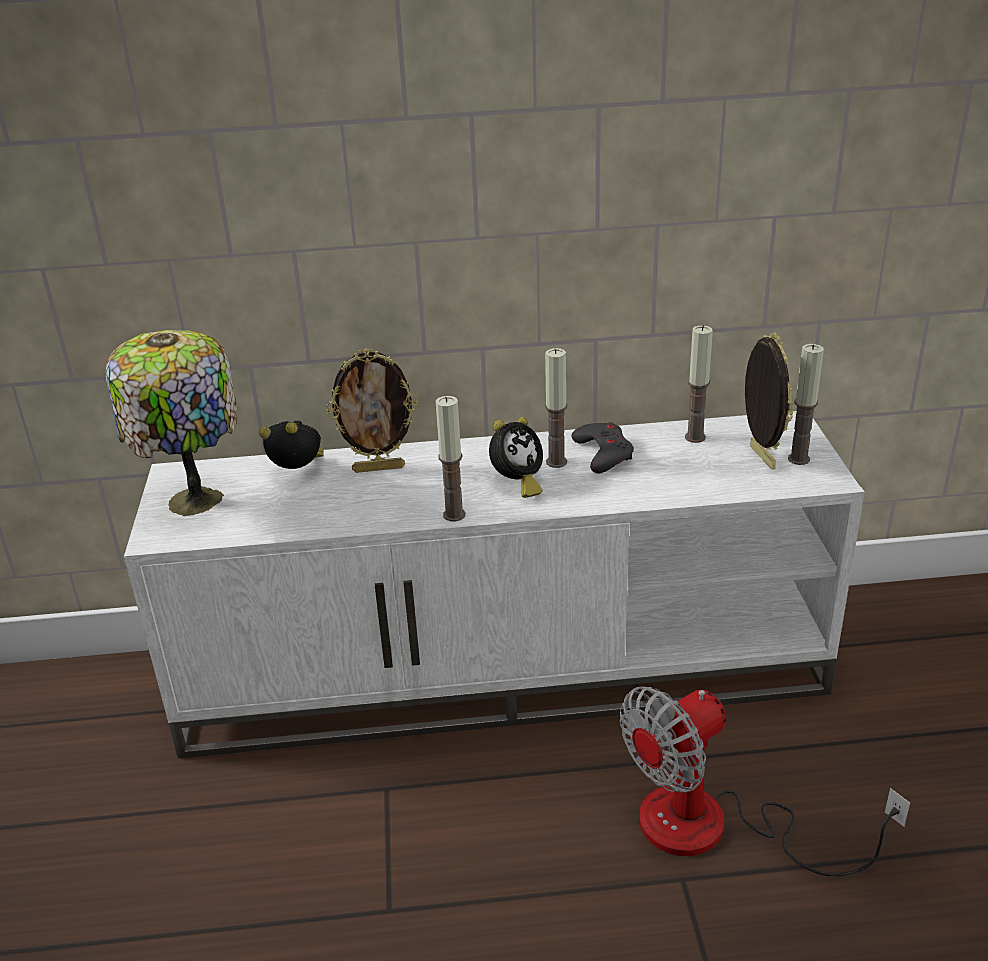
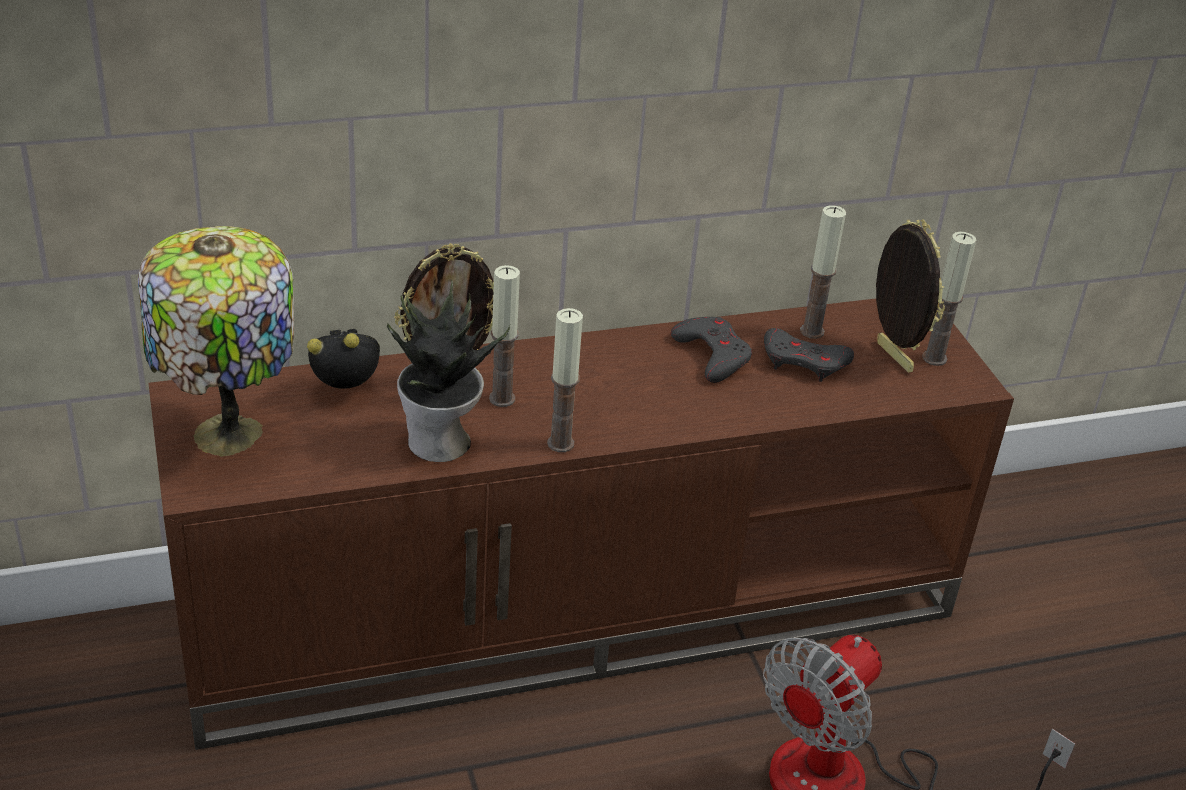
camera: 15 degrees left, 5 degrees up
(356, 512) = (440, 444): none -> potted plant
(505, 671) = (576, 610): white tv stand -> brown tv stand
(517, 484) = (623, 399): alarm clock -> none
(556, 462) = (660, 368): candle -> candle (502, 399)
(681, 459) = (804, 361): none -> grey game controller

